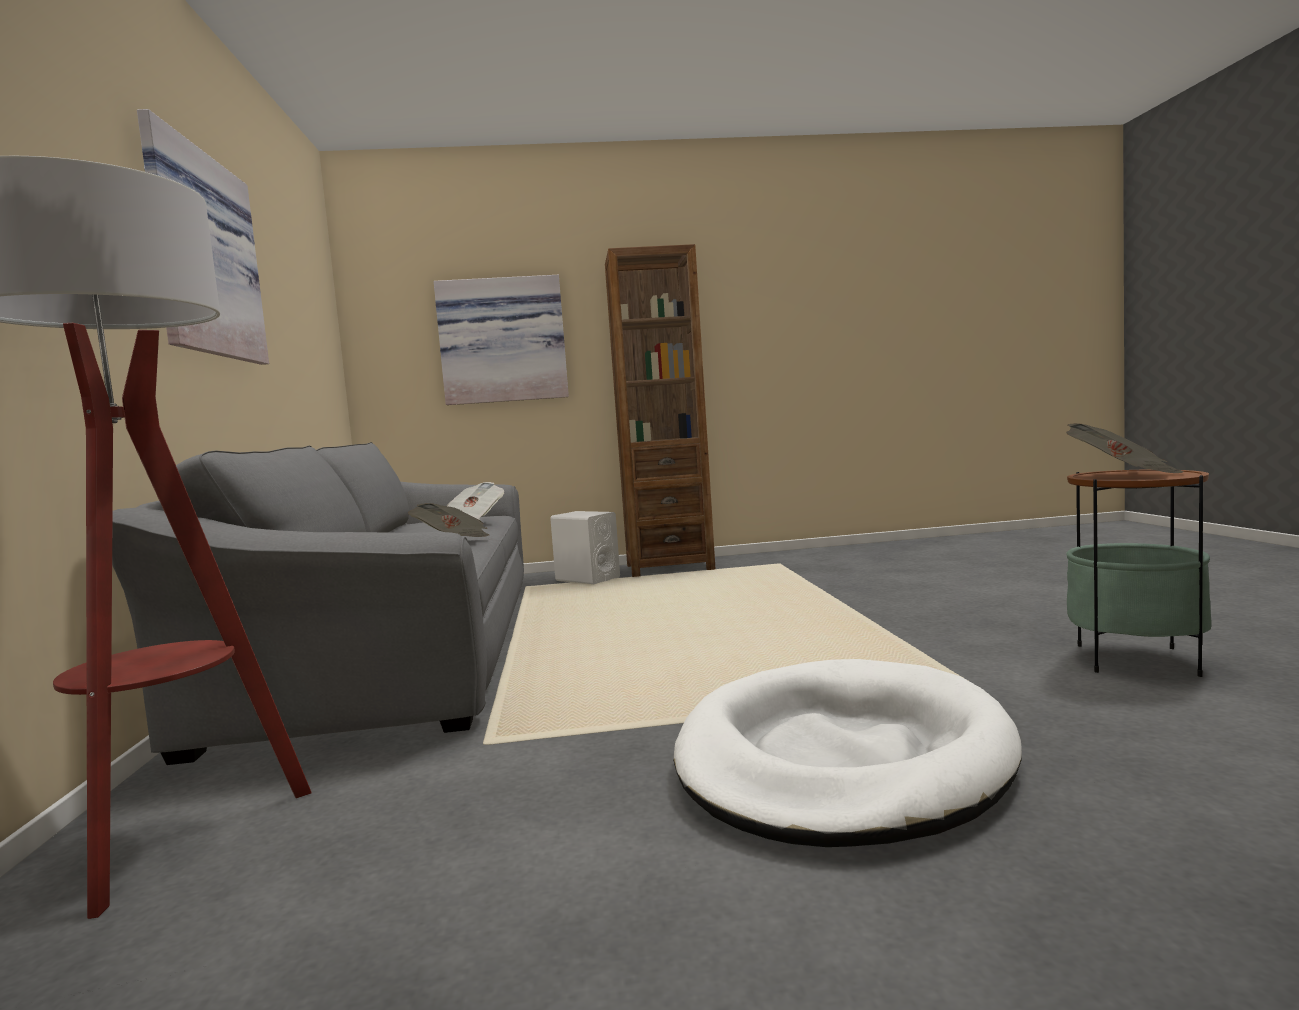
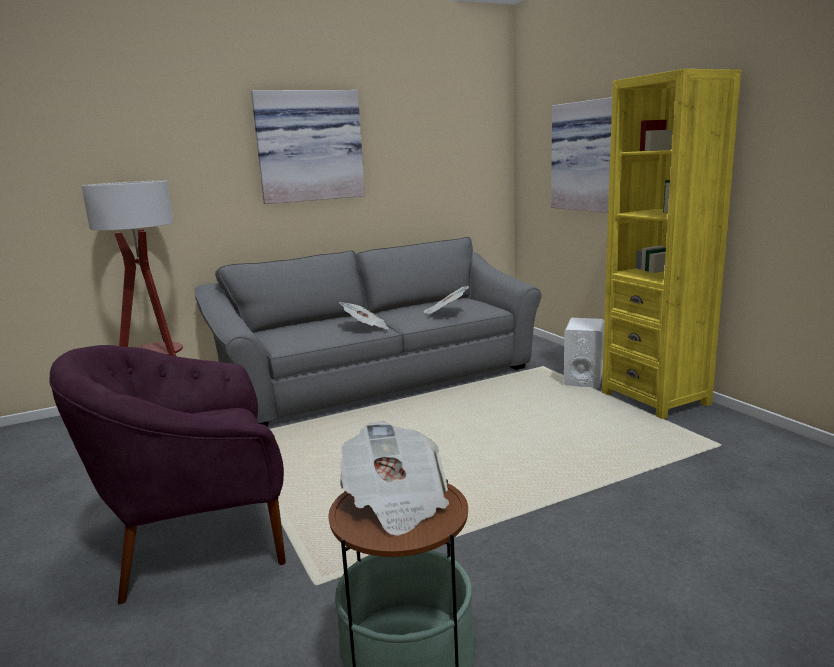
camera: 70 degrees right, 10 degrees up
(669, 567) = (655, 398): brown bookcase -> yellow bookcase
(842, 759) = (198, 536): white dog bed -> purple armchair

